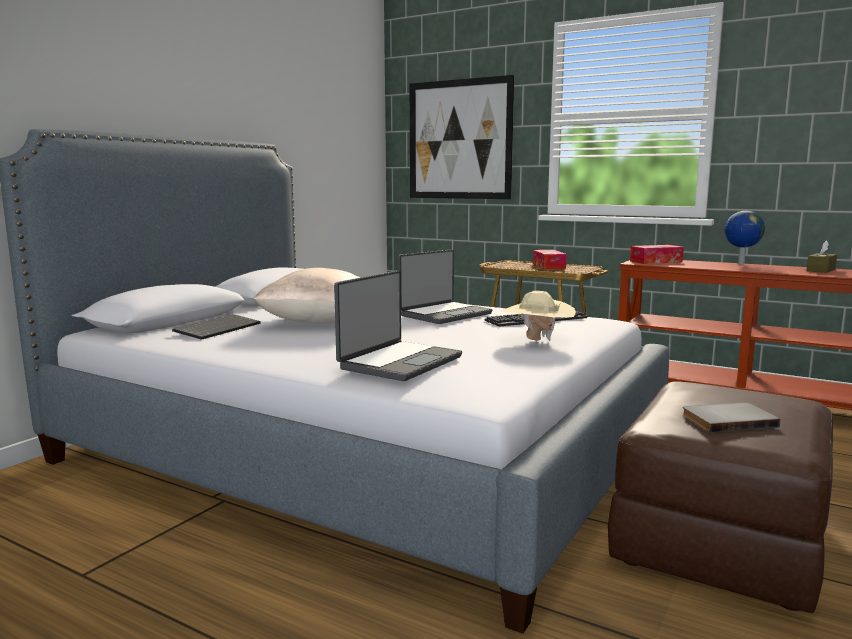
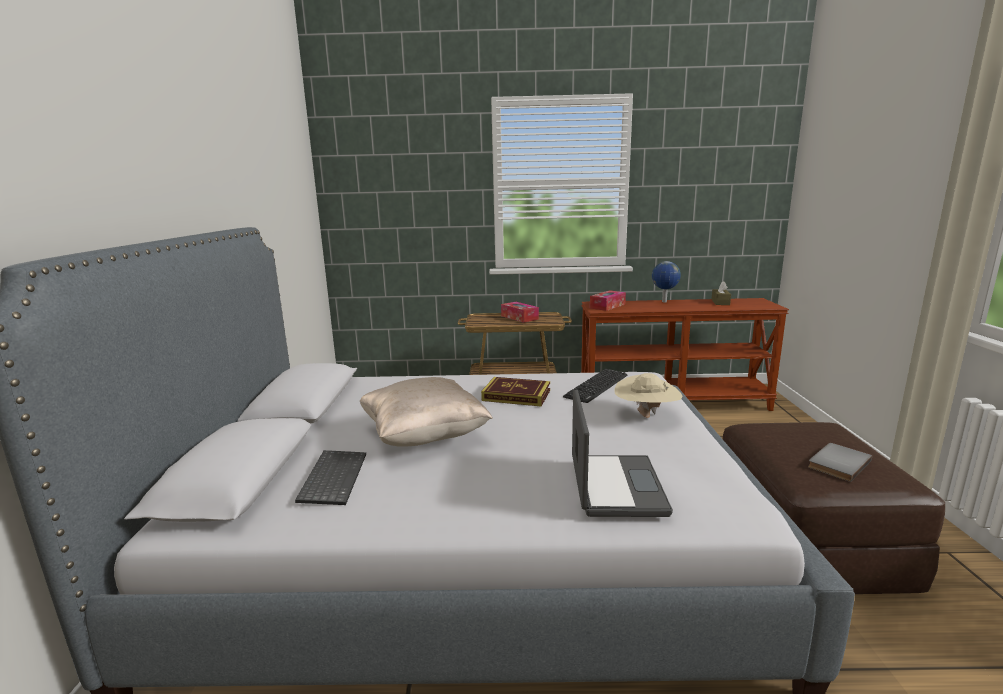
camera: 30 degrees left, 5 degrees up
(444, 314) = (516, 395): laptop -> book
(459, 140) = (402, 202): picture -> none

